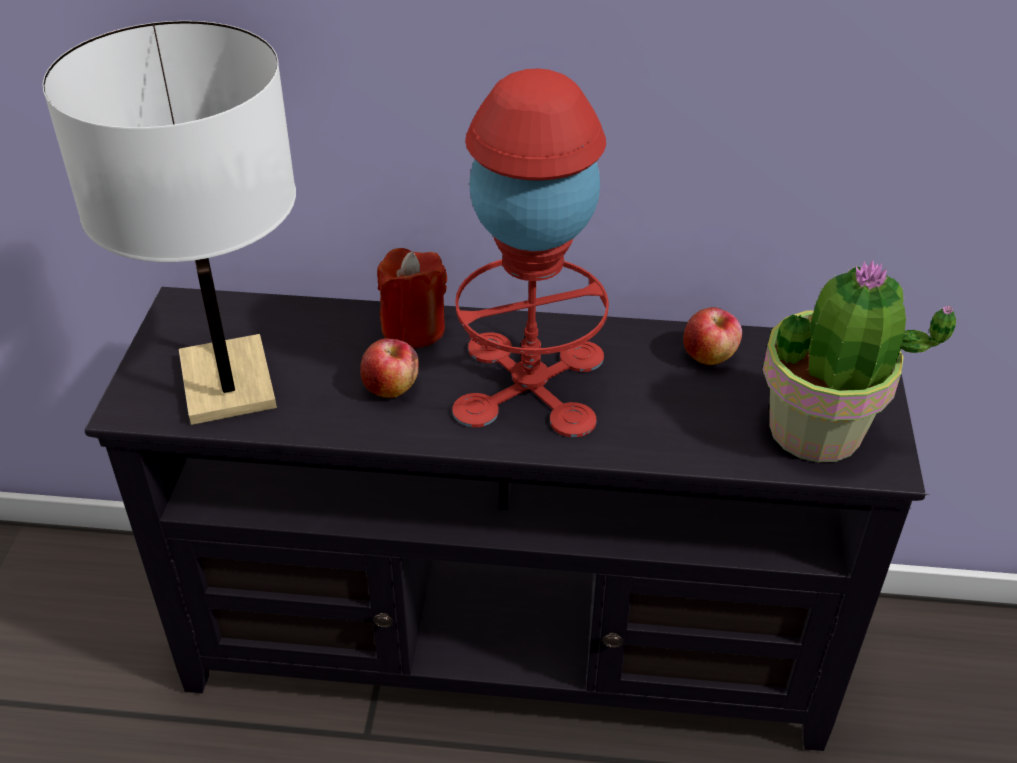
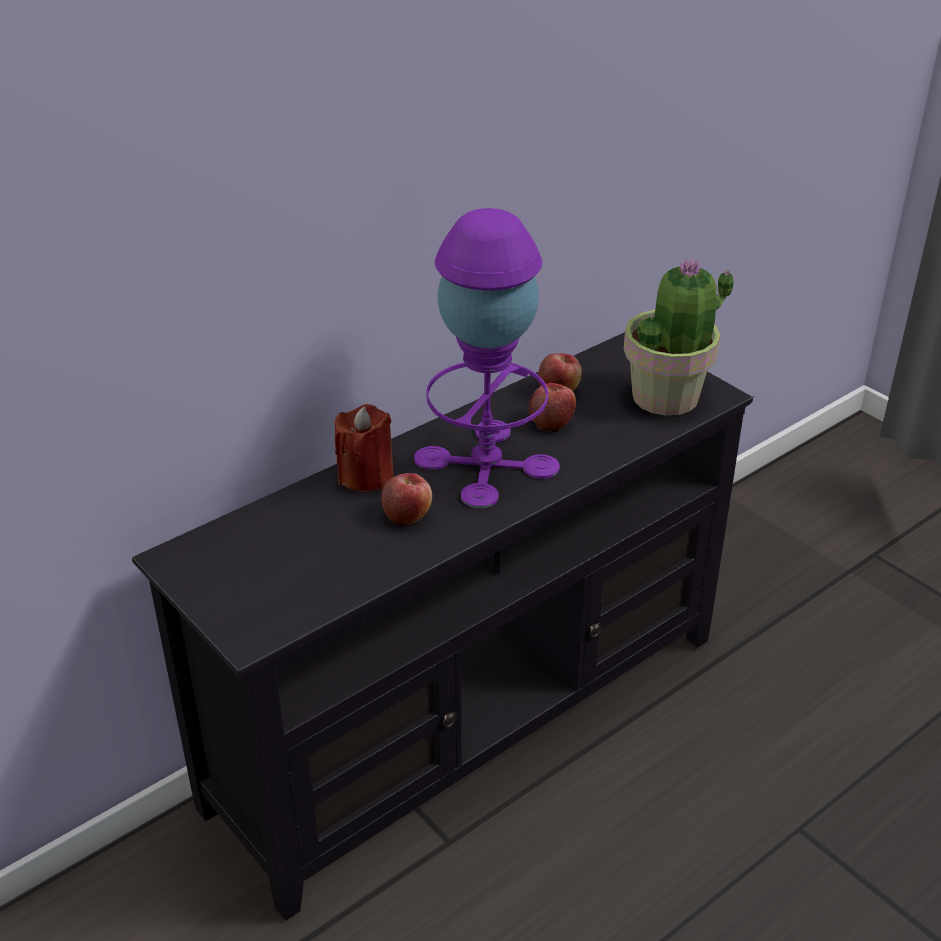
camera: 45 degrees left, 5 degrees down
(227, 382) = (293, 579): white table lamp -> none
(530, 383) = (486, 463): red table lamp -> purple table lamp
(652, 382) = (551, 422): none -> apple

